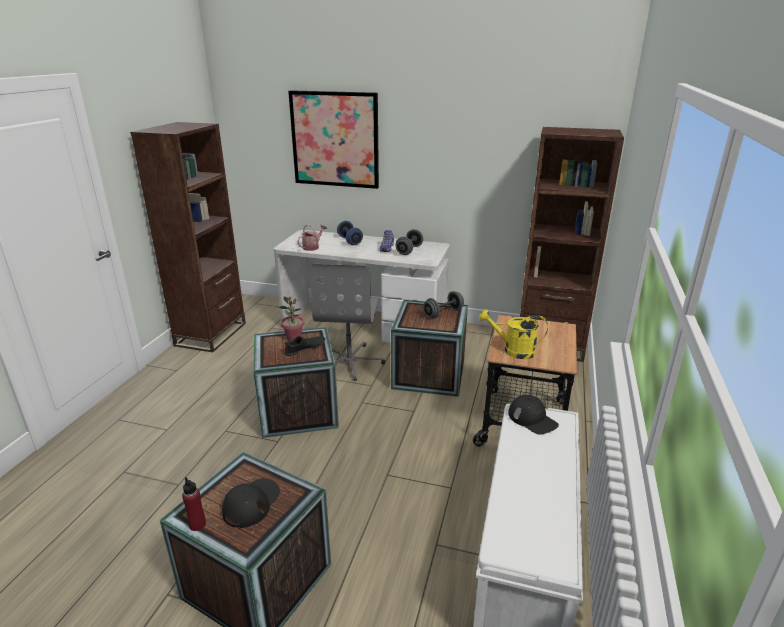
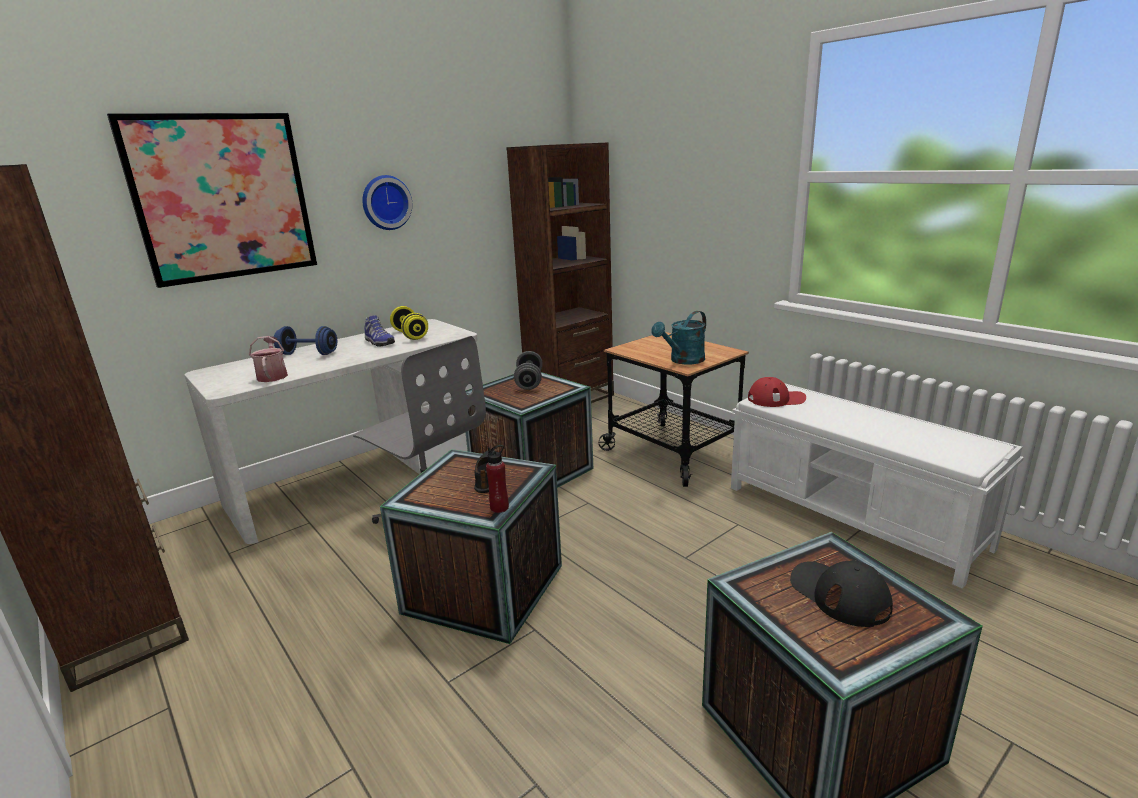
camera: 55 degrees left, 5 degrees down
(197, 524) = (870, 656): red bottle -> red bottle (499, 508)
(294, 337) = (443, 477): potted plant -> none
(409, 250) = (410, 335): grey dumbbell -> yellow dumbbell
(432, 156) = (385, 202): none -> wall clock
(513, 350) = (683, 361): yellow watering can -> turquoise watering can
(532, 419) = (776, 399): black cap -> red cap

